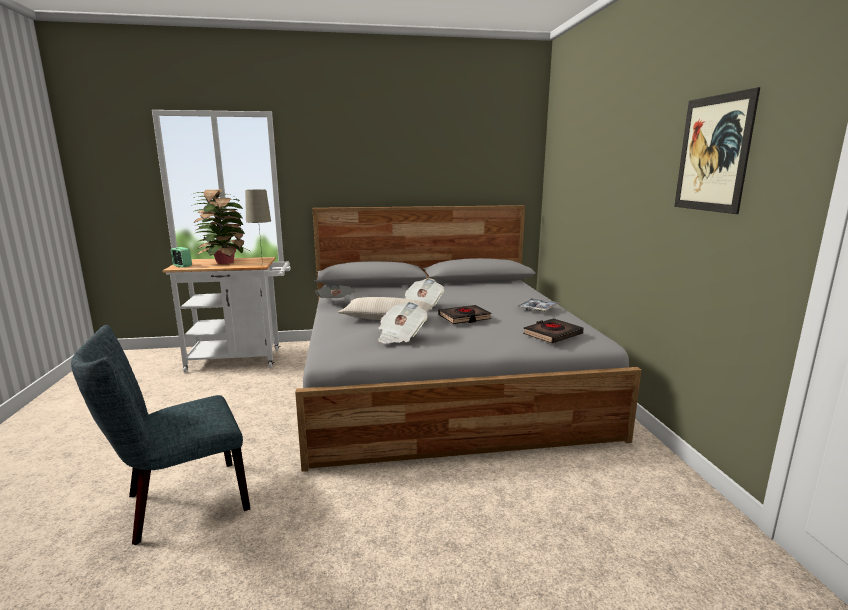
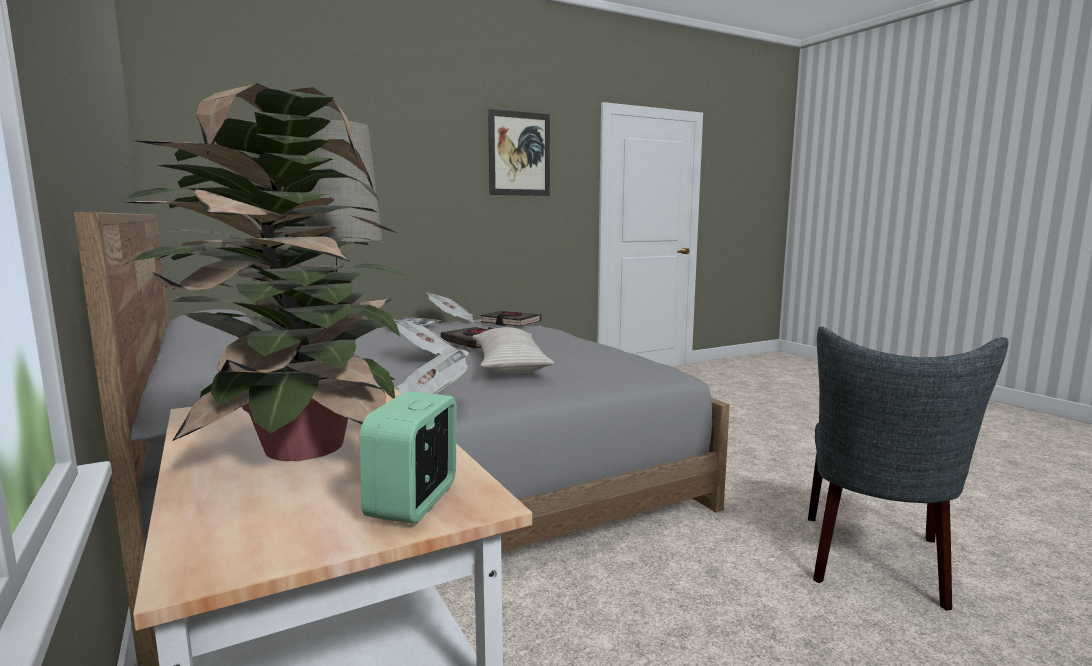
camera: 110 degrees left, 5 degrees down
(179, 503) = (875, 564): grey chair -> grey chair turned 75 degrees clockwise
(400, 336) = (582, 351): newspaper -> newspaper (452, 320)

